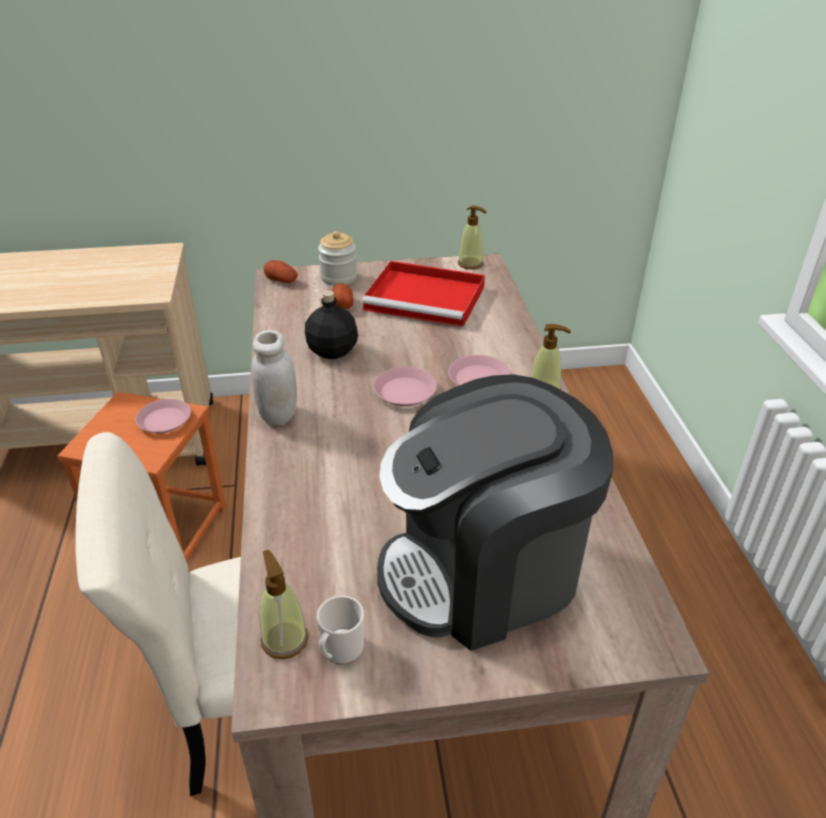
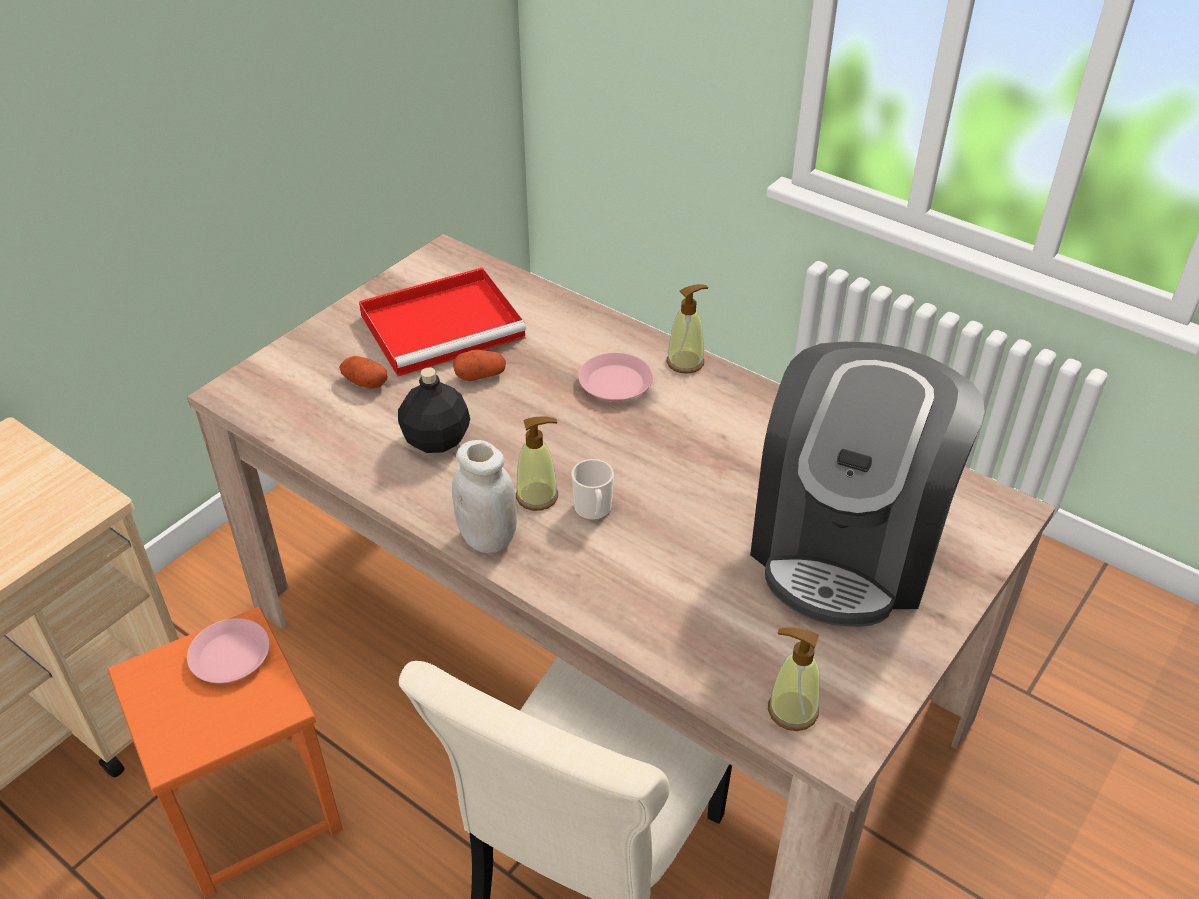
camera: 45 degrees left, 5 degrees up
(281, 280) = (246, 393): potato -> potato (480, 375)
(339, 278) = (311, 353): jar -> none
(340, 651) = (840, 683): mug -> mug (594, 511)
(405, 391) = (570, 437): pink plate -> none
(470, 264) = (432, 261): soap dispenser -> soap dispenser (537, 496)

